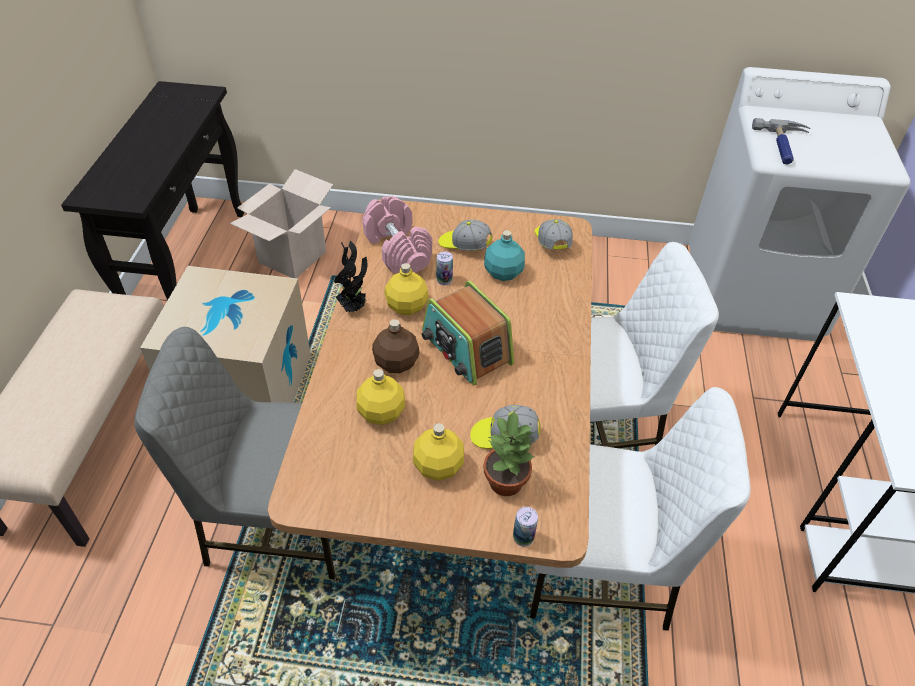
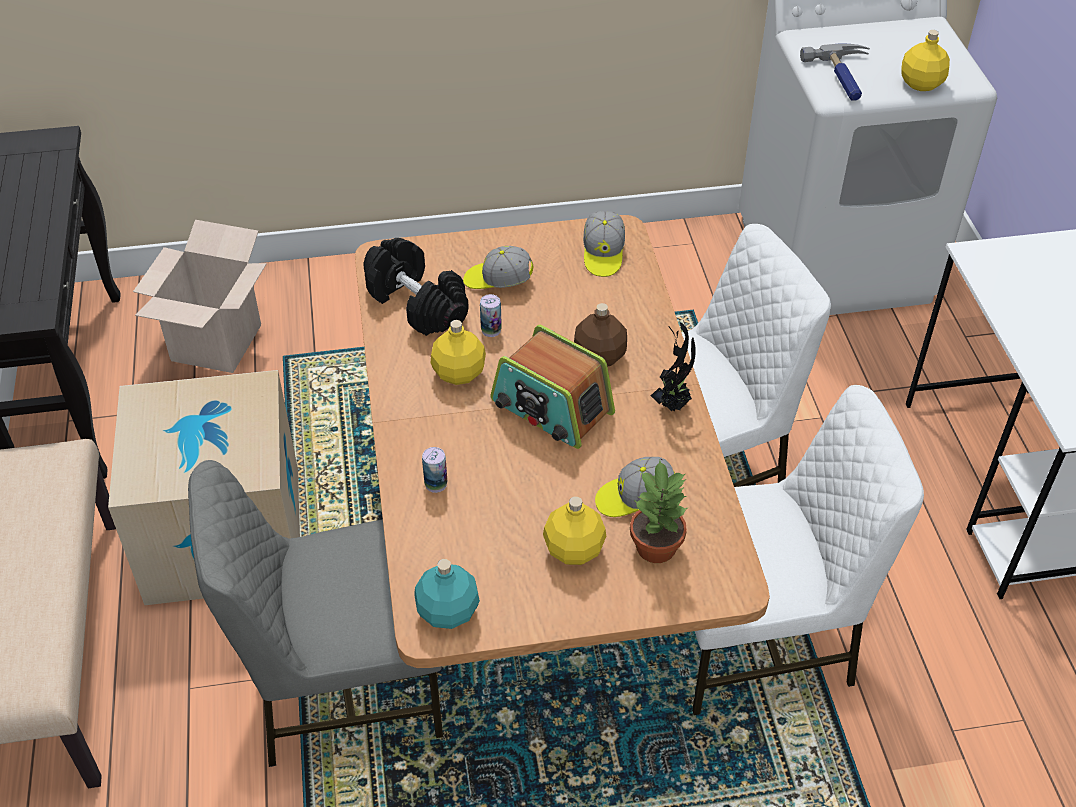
camera: 15 degrees left, 0 degrees up
(354, 308) = (395, 390): potted plant -> potted plant (673, 404)
(381, 412) = (482, 506): yellow bottle -> yellow bottle (920, 83)
(397, 363) = (476, 444): brown bottle -> brown bottle (600, 356)
(398, 249) = (418, 304): pink dumbbell -> black dumbbell
(503, 273) = (559, 306): turquoise bottle -> turquoise bottle (448, 612)
(523, 537) = (697, 601): can -> can (436, 484)
(551, 242) = (603, 254): cap -> cap turned 150 degrees counterclockwise

